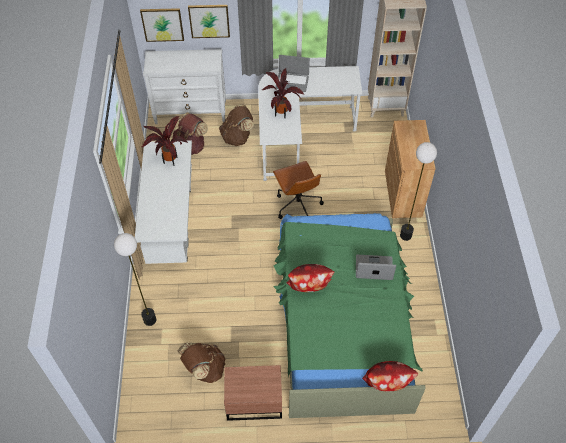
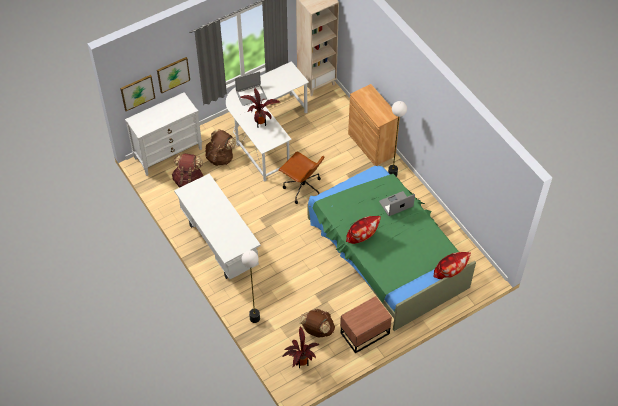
camera: 30 degrees left, 0 degrees up
(169, 159) = (204, 195): potted plant -> potted plant (300, 362)

